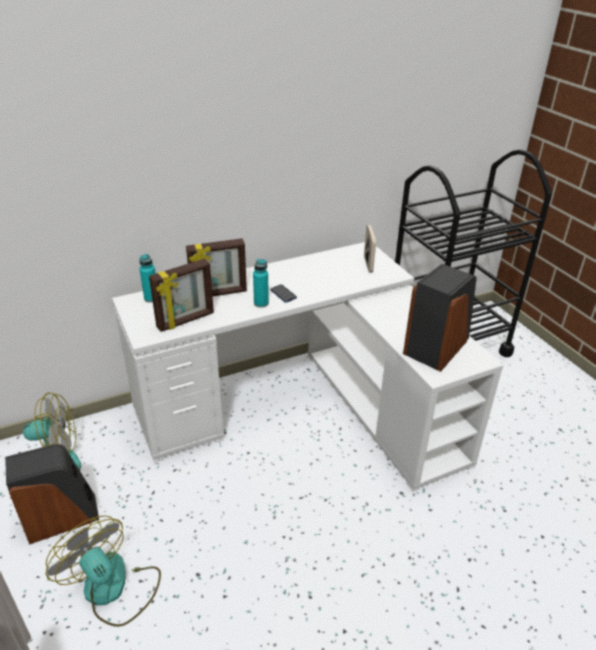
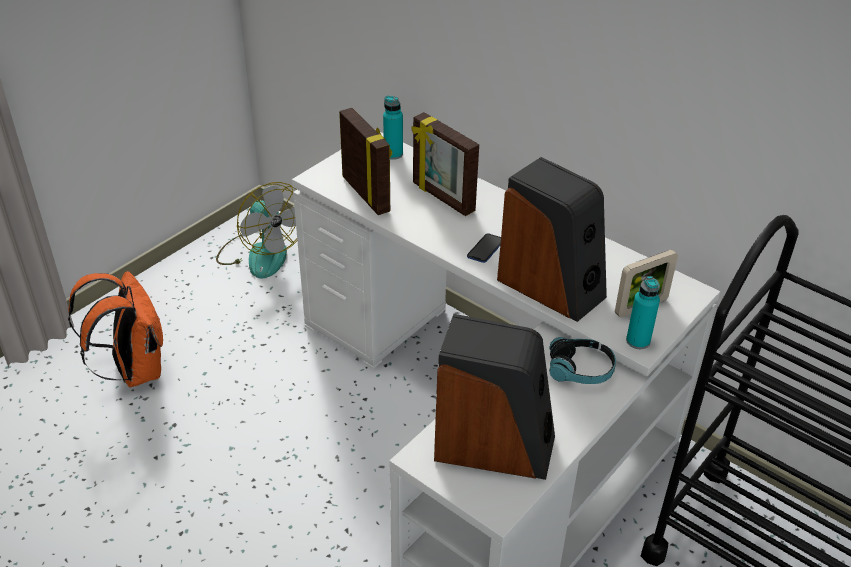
camera: 65 degrees right, 5 degrees up
(62, 517) = (201, 295): speaker -> speaker (551, 286)
(113, 589) = (134, 369): fan -> orange backpack
(186, 321) = (367, 194): picture frame -> picture frame turned 150 degrees counterclockwise
(261, 303) = (448, 237): turquoise bottle -> turquoise bottle (638, 341)
(394, 302) = (580, 370): none -> headphones

